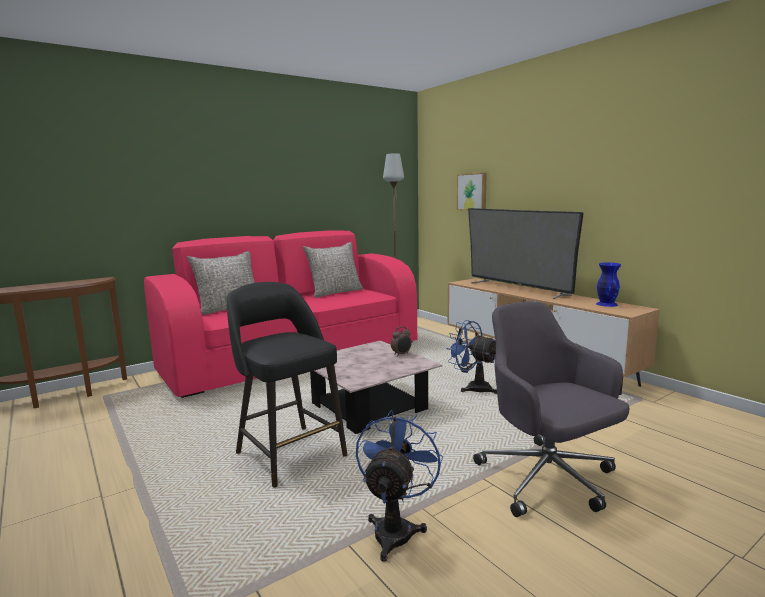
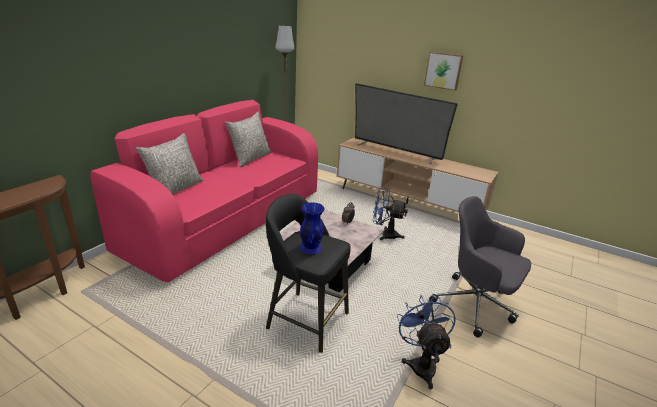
camera: 25 degrees left, 15 degrees up
(472, 191) = (354, 66): picture -> picture (443, 70)
(606, 304) = (466, 168): blue vase -> blue vase (310, 247)

